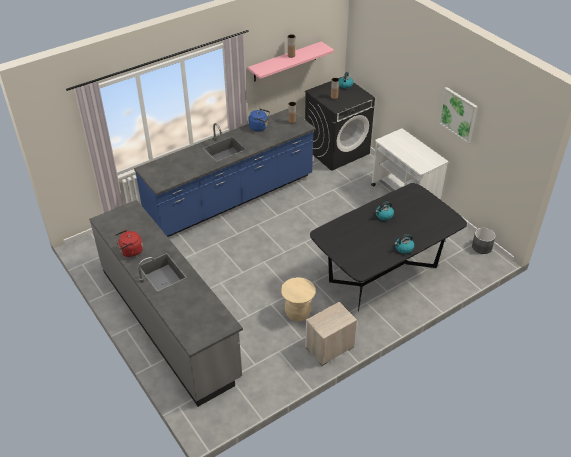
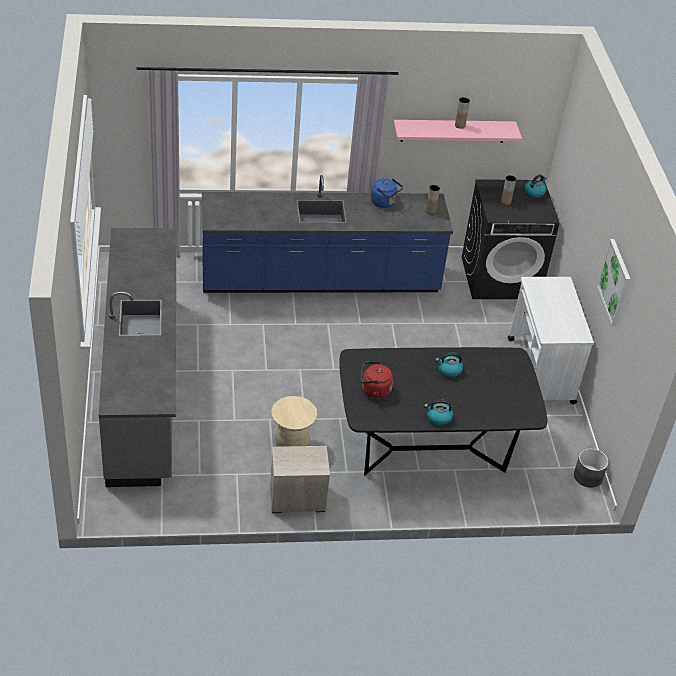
camera: 25 degrees right, 0 degrees up
(130, 252) = (124, 282): red kettle -> red kettle (373, 390)

